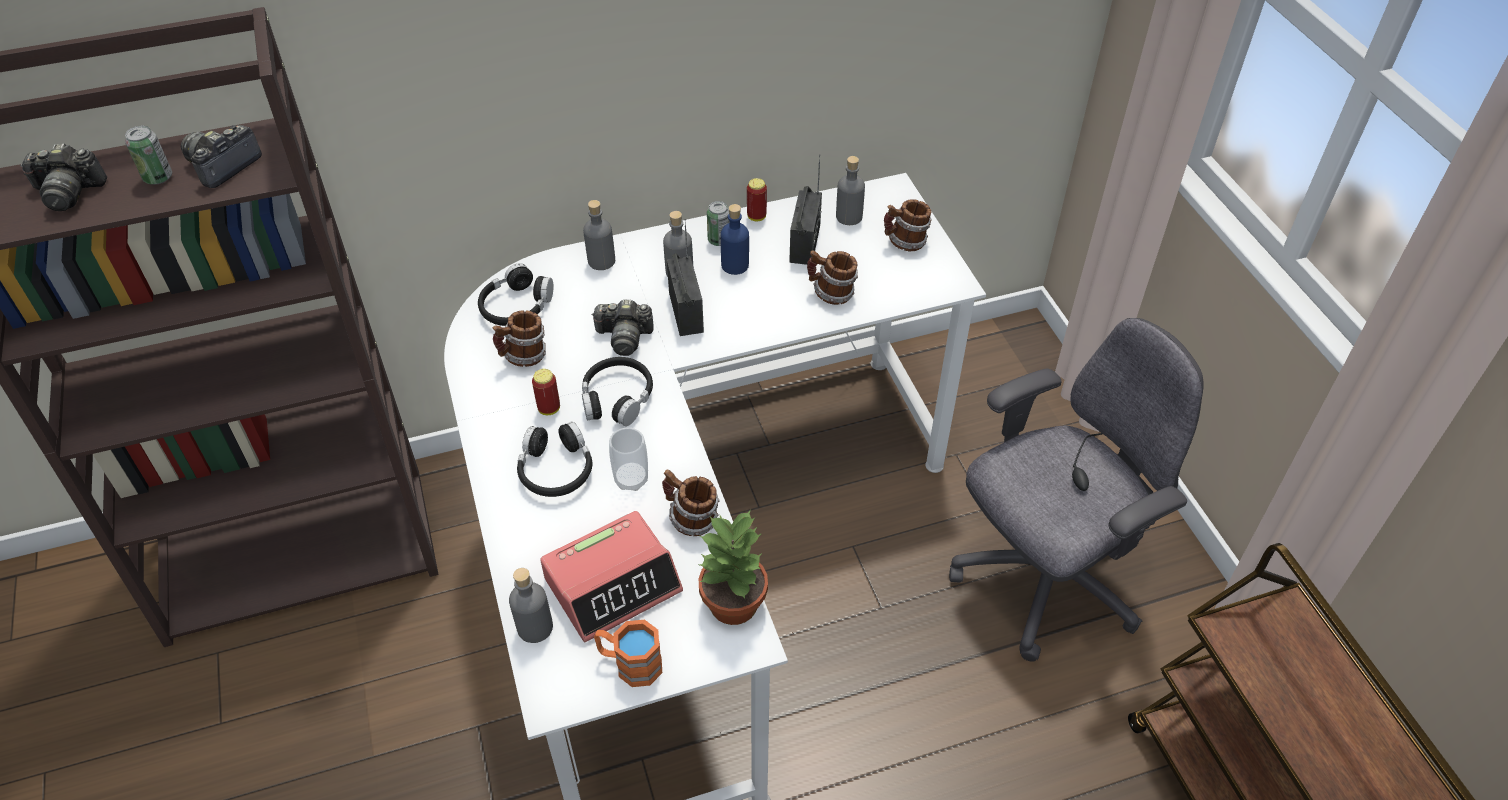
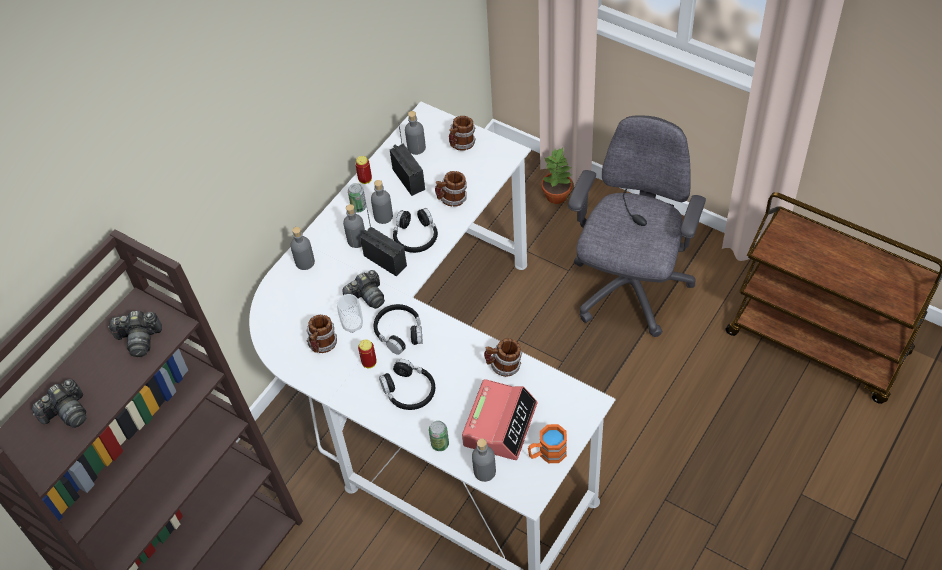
camera: 35 degrees left, 5 degrees up
(158, 177) = (109, 370): can -> can (440, 444)
(223, 166) = (139, 339): camera -> camera turned 90 degrees counterclockwise
(516, 306) = (286, 320): black headphones -> black headphones (415, 236)
(631, 479) = (453, 368): cup -> cup (352, 324)
(734, 605) = (567, 391): potted plant -> potted plant (557, 195)
(735, 265) = (383, 216): blue bottle -> grey bottle

